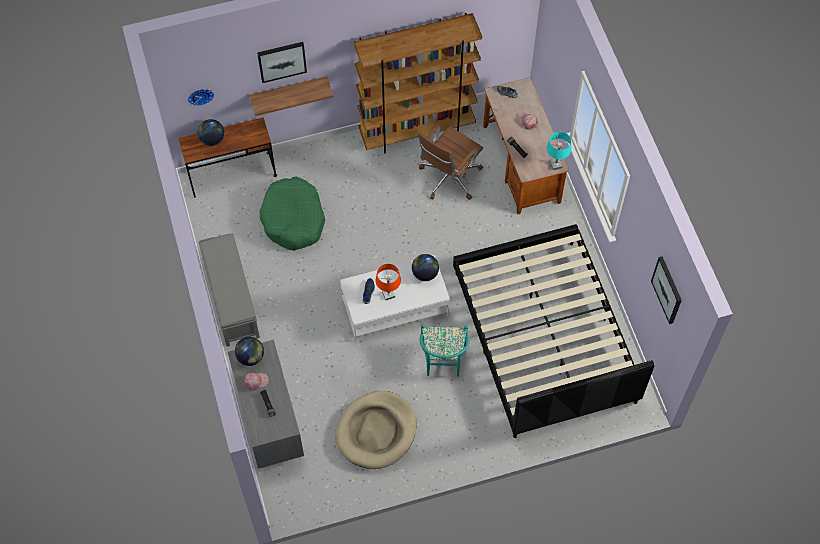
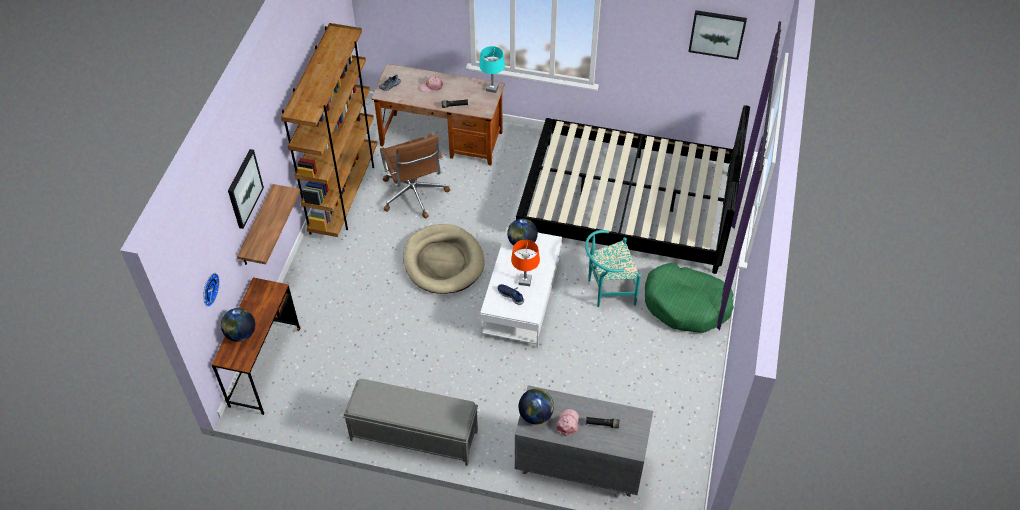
camera: 60 degrees left, 10 degrees down
(293, 219) = (362, 337): green dog bed -> green dog bed (686, 304)
(376, 431) = (647, 377): beige dog bed -> beige dog bed (443, 261)
(443, 363) = (607, 290): turquoise chair -> turquoise chair turned 135 degrees clockwise

